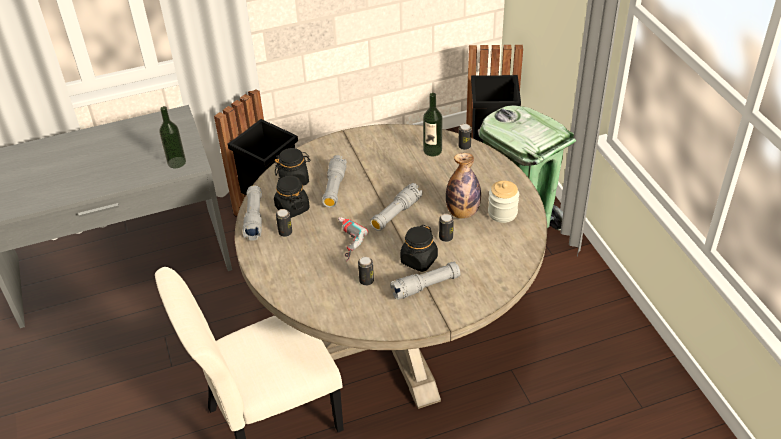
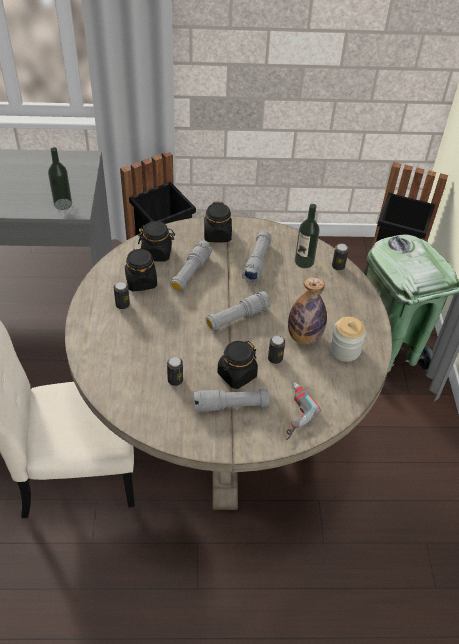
camera: 15 degrees right, 5 degrees up
(254, 218) = (101, 281): grey flashlight -> grey flashlight (257, 262)
(342, 149) = (217, 235): none -> black jar
(344, 241) = (173, 331): power drill -> power drill (291, 412)

